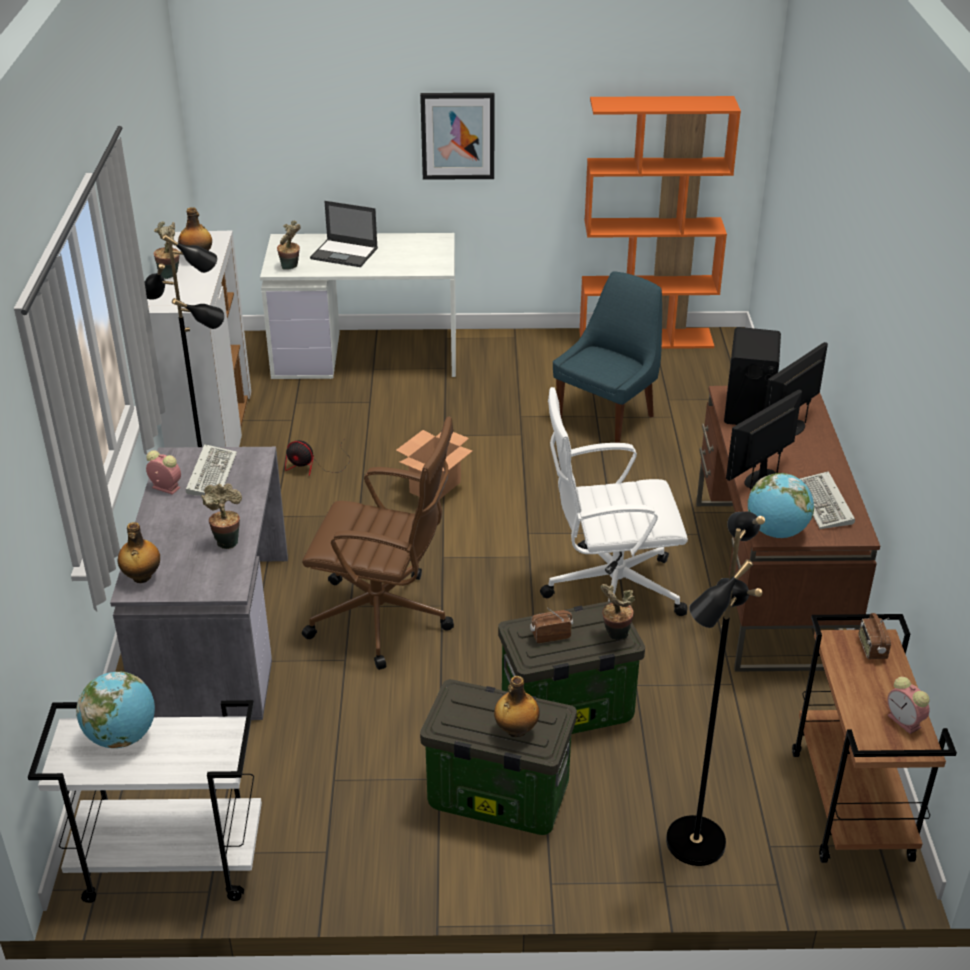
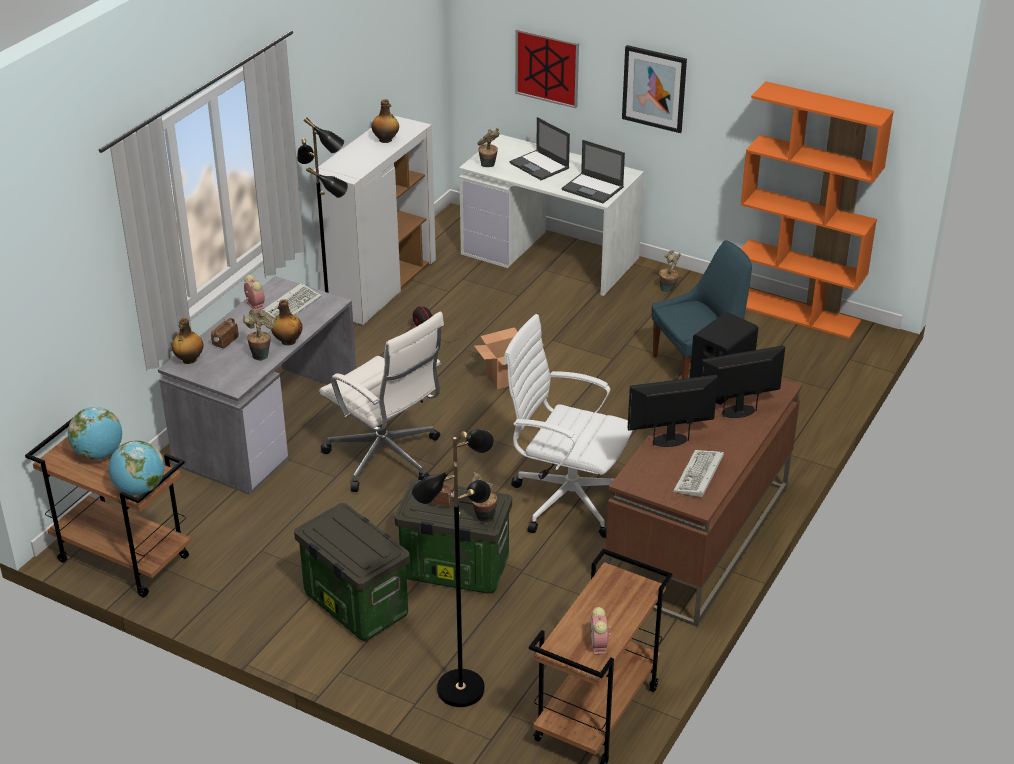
camera: 30 degrees right, 0 degrees up
(168, 864) = (122, 559): white cart -> brown cart
(171, 274) = (356, 148): potted plant -> potted plant (668, 289)
(323, 142) = (547, 67): none -> picture
(384, 619) = (386, 459): brown office chair -> white office chair
(422, 261) = (593, 188): none -> laptop
(516, 730) = (354, 551): bottle -> bottle (288, 341)
(776, 532) = (638, 482): globe -> globe (140, 489)
(871, 648) = (631, 590): radio -> radio (225, 341)

